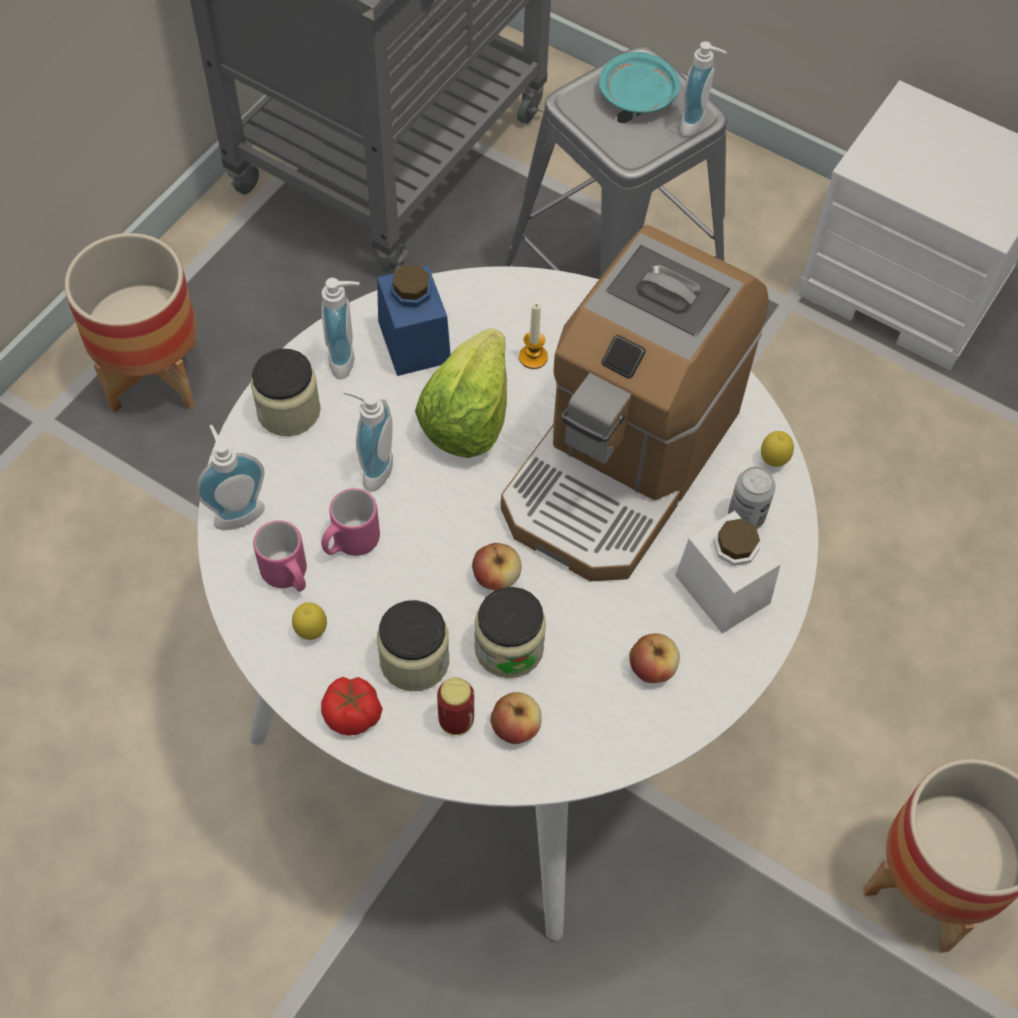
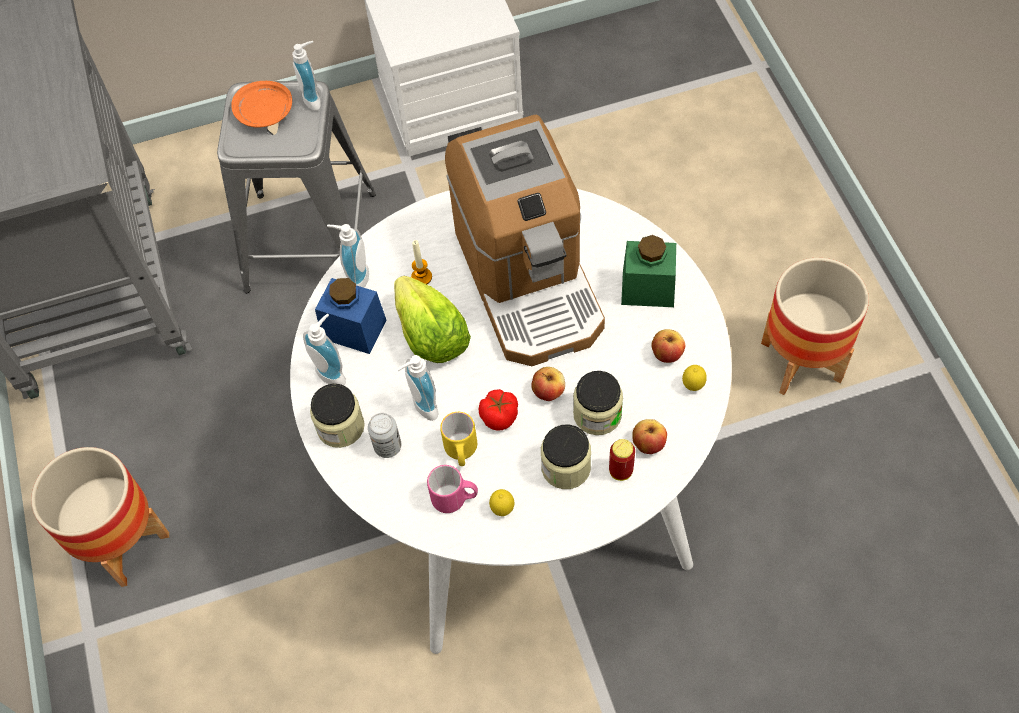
camera: 45 degrees left, 0 degrees up
(237, 511) = (385, 499): soap dispenser -> soap dispenser (355, 279)
(350, 543) = (461, 452): pink mug -> yellow mug
(354, 715) = (575, 521): tomato -> tomato (500, 416)
(638, 95) = (265, 112): turquoise plate -> orange plate
(722, 589) = (648, 288): white jar -> green jar
(746, 516) = (614, 247): can -> can (387, 446)
(773, 461) = (591, 211): lemon -> lemon (693, 386)

